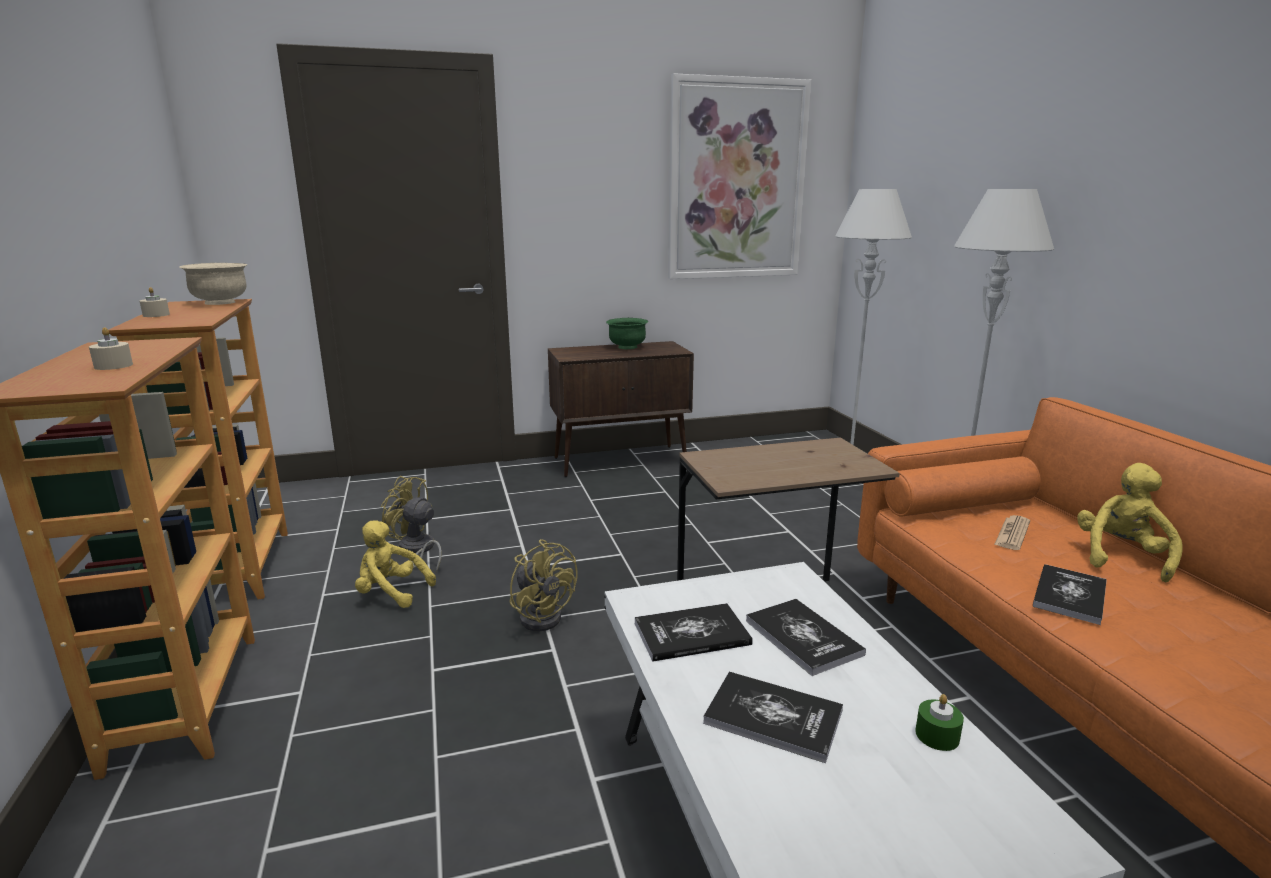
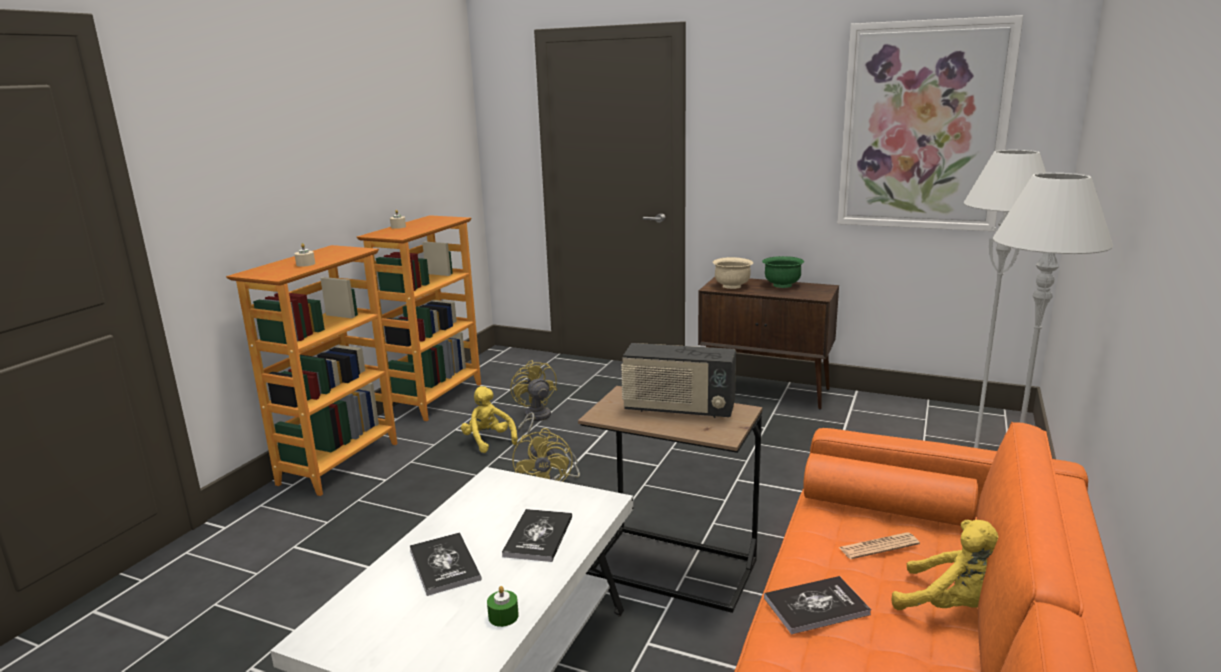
camera: 40 degrees right, 0 degrees up
(220, 303) = (447, 220): beige bowl -> beige bowl (732, 286)
(691, 634) = (485, 508): book -> none
(784, 457) = (678, 409): none -> radio
(1121, 557) = (950, 606): yellow plush toy -> yellow plush toy turned 60 degrees clockwise

